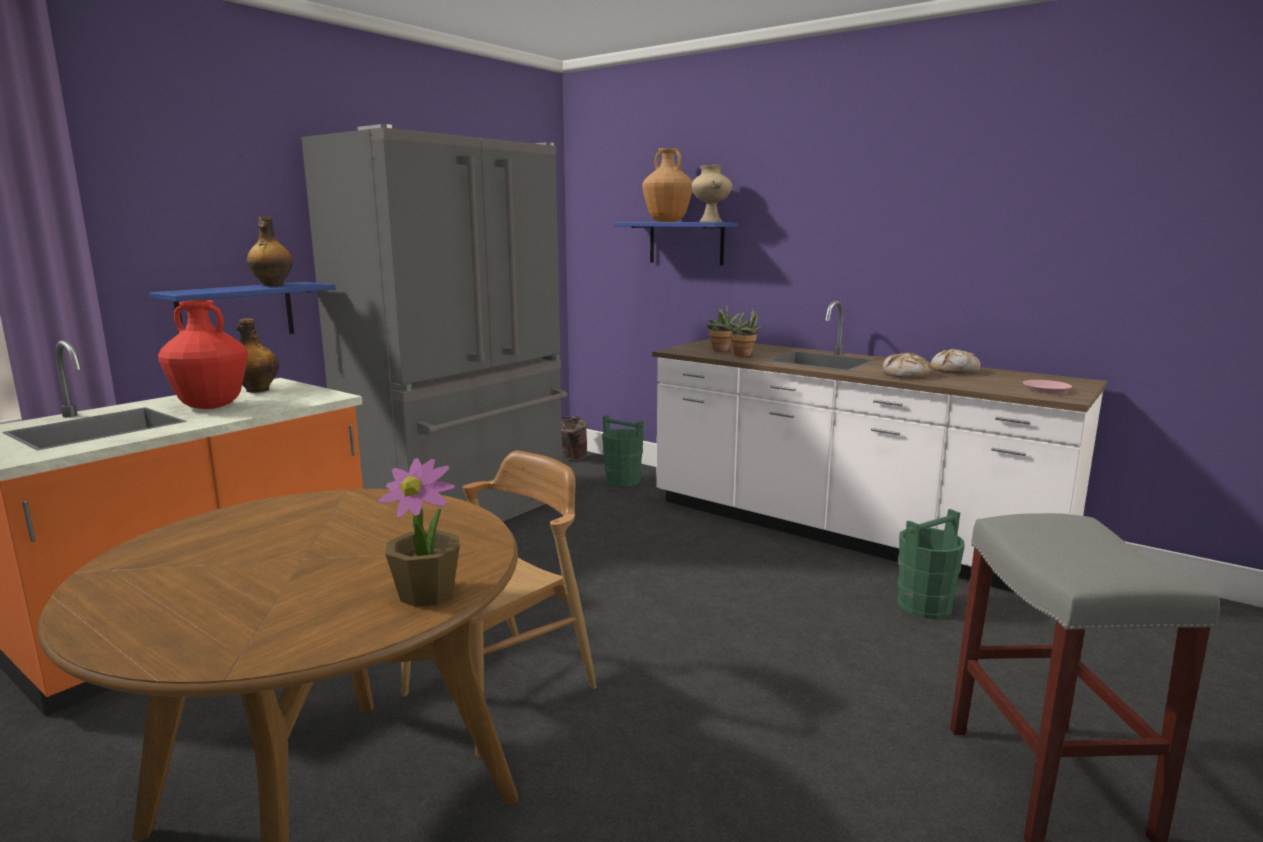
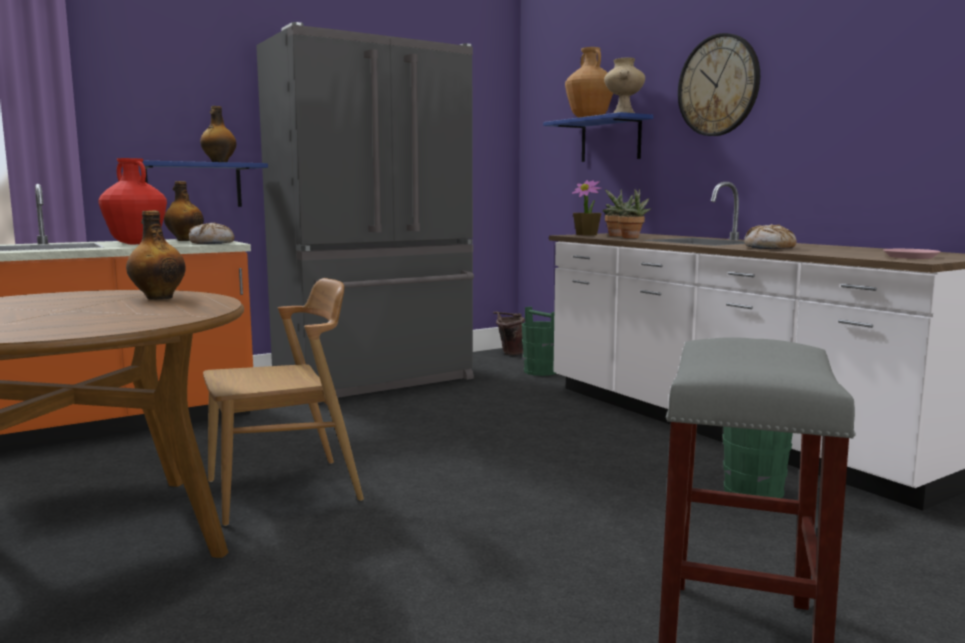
camera: 20 degrees right, 5 degrees down
(370, 511) = (158, 297): none -> bottle
(427, 593) = (106, 327): potted plant -> potted plant (586, 234)
(814, 202) = (718, 85): none -> wall clock
(954, 370) = (835, 248): bread -> bread (212, 243)

